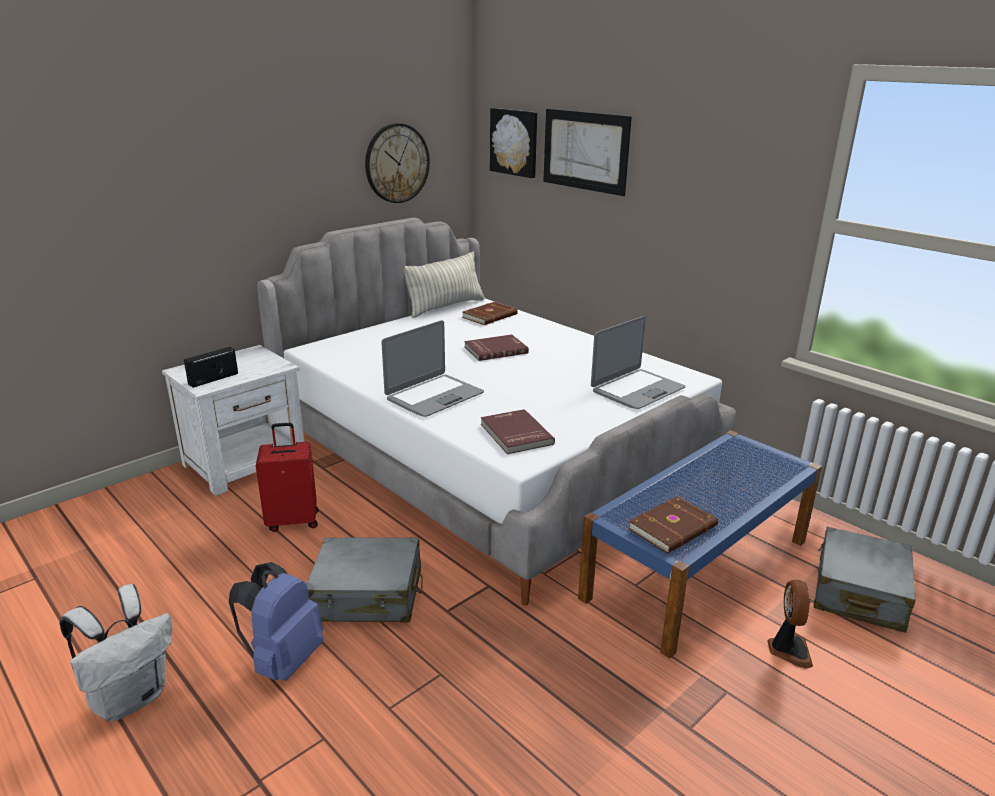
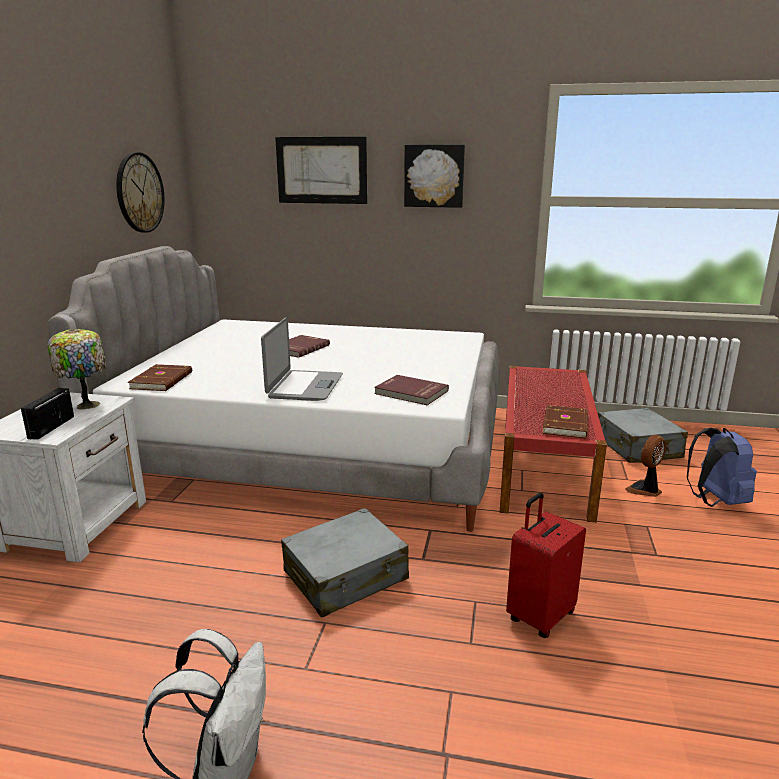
camera: 35 degrees left, 5 degrees down
(260, 364) = (86, 404): none -> table lamp
(283, 660) = (338, 656): blue backpack -> blue backpack (715, 501)
(293, 520) = (197, 551): red suitcase -> red suitcase (539, 616)
(445, 307) = (203, 330): pillow -> none
(490, 316) = (255, 329): brown book -> brown book (163, 380)
(515, 142) = (241, 171): picture -> picture (434, 176)
(637, 390) = (444, 349): laptop -> none
(696, 568) = (543, 466): blue bench -> red bench
(788, 650) = (645, 490): fan -> fan turned 105 degrees counterclockwise

